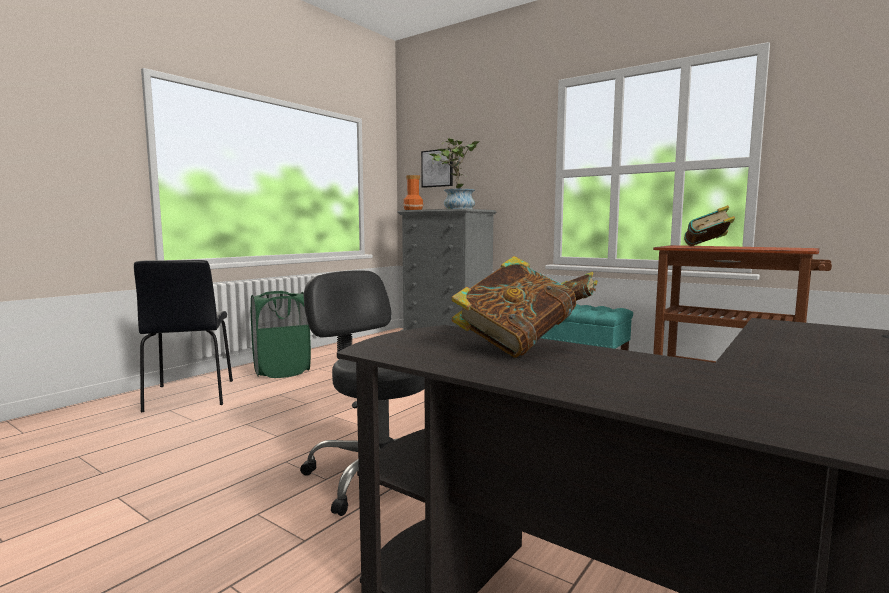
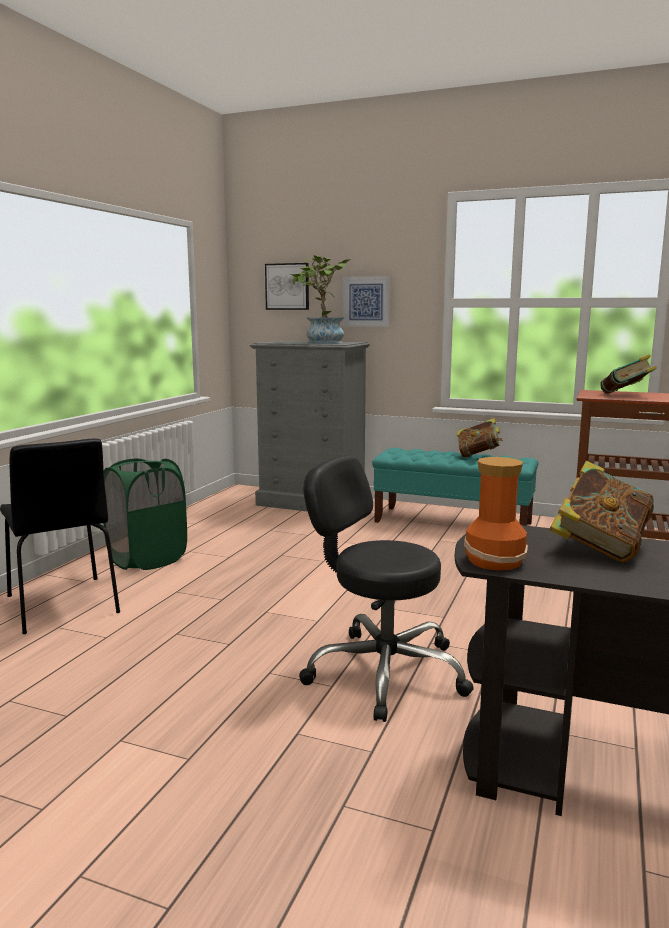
camera: 15 degrees left, 5 degrees up
(413, 210) = (268, 342): vase -> vase (494, 560)
(495, 177) = (366, 301): none -> picture

